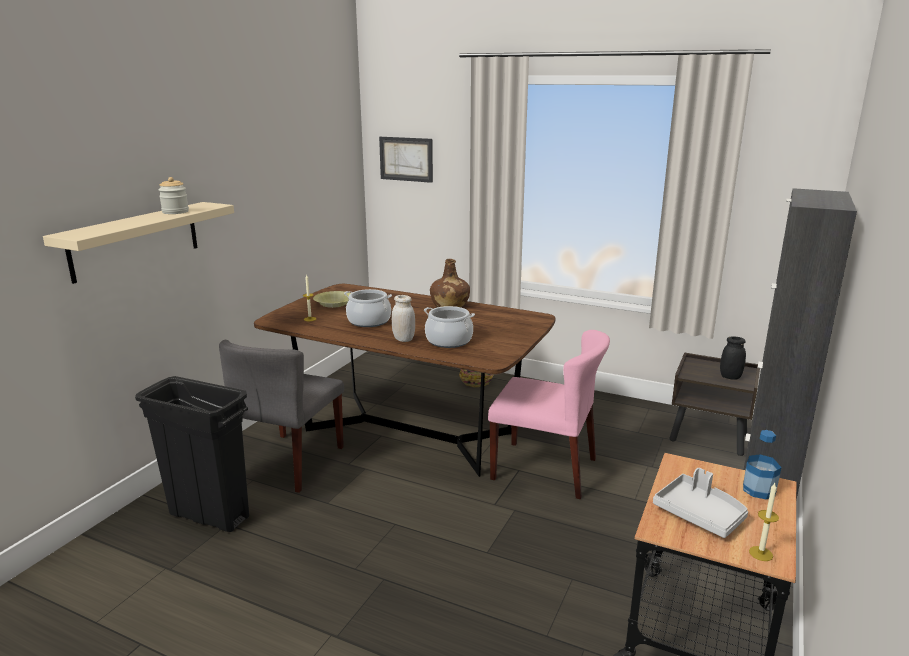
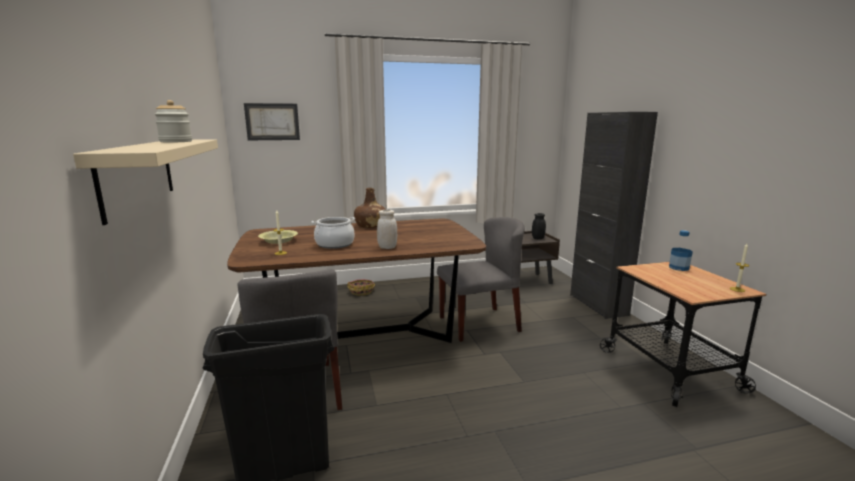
camera: 40 degrees left, 5 degrees down
(449, 341) = (419, 241): cooking pot -> none
(545, 469) = (479, 323): pink chair -> grey chair
(700, 514) = (687, 284): grey tray -> none

